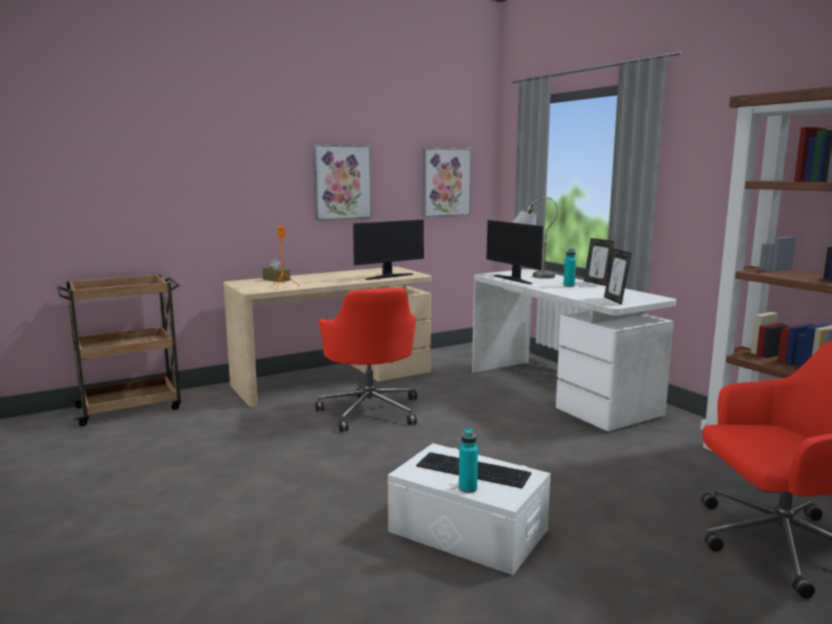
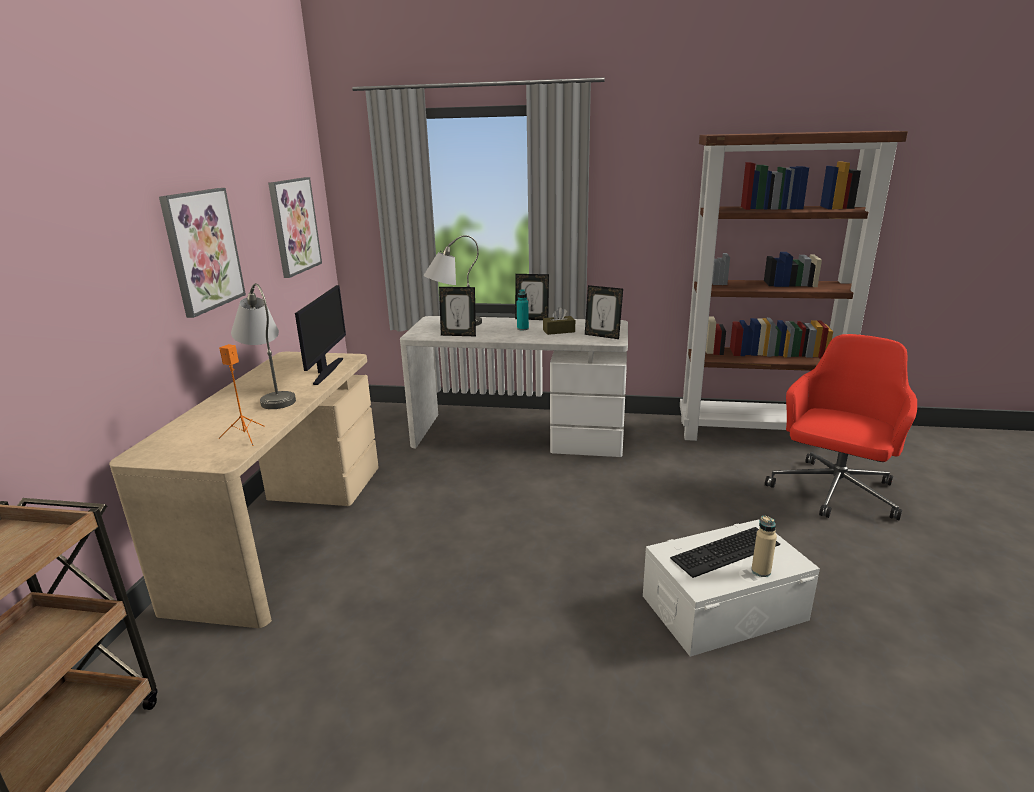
camera: 50 degrees left, 10 degrees up
(276, 280) = (192, 428): brown tissue box -> brown tissue box (559, 331)
(336, 278) = (271, 395): none -> grey table lamp
(370, 411) = (414, 545): red office chair -> none
(467, 488) = (761, 571): turquoise bottle -> beige bottle
(513, 279) = (459, 335): monitor -> picture frame

